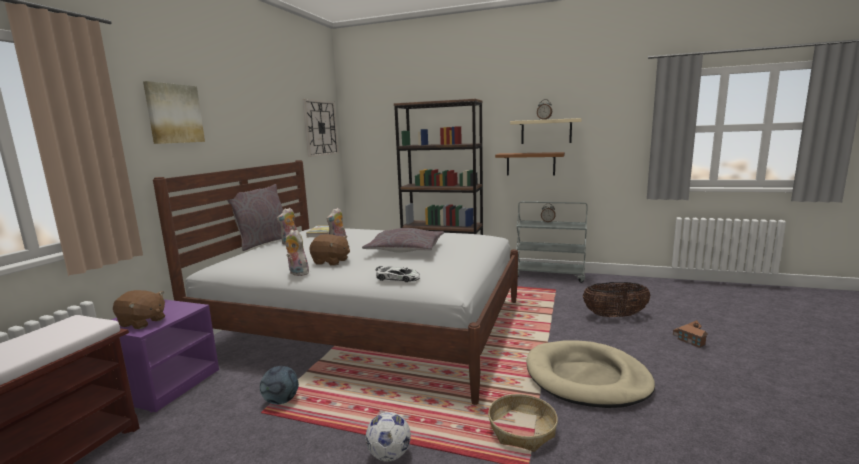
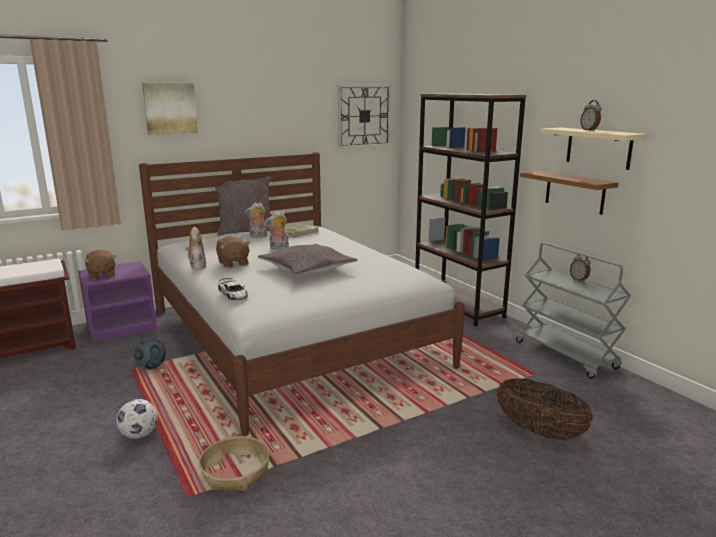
camera: 40 degrees right, 5 degrees up
(586, 378) = (367, 468): beige dog bed -> none
(690, 339) = (576, 501): toy house -> none

